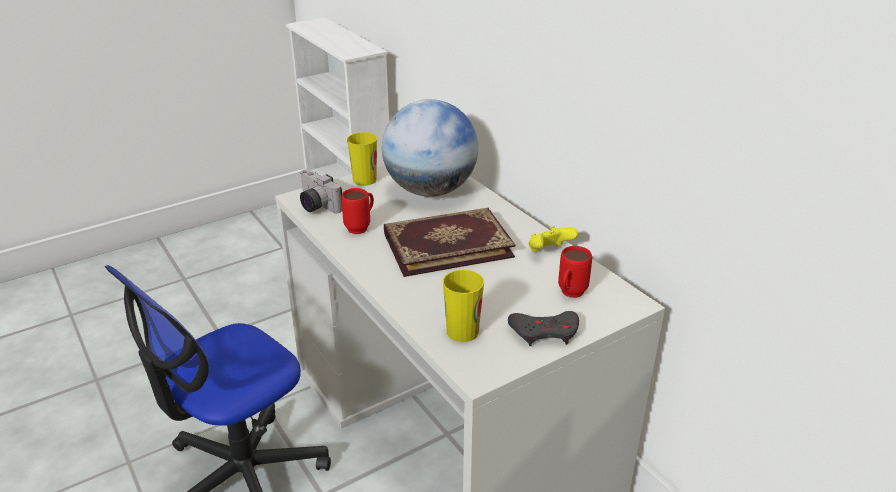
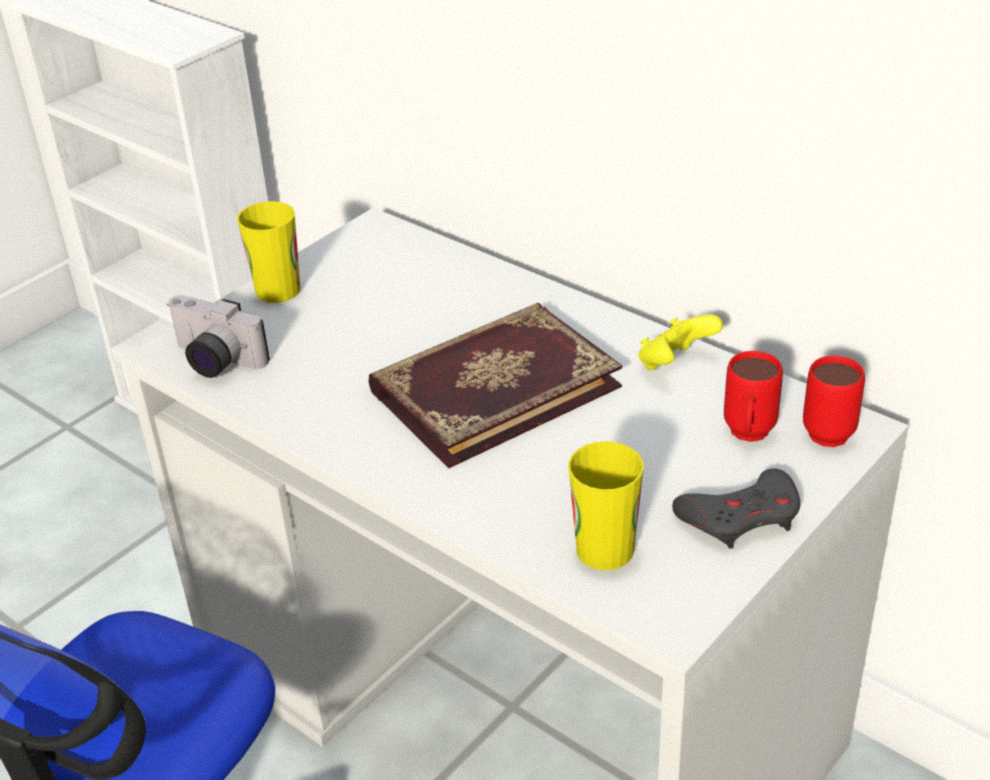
camera: 15 degrees left, 5 degrees up
(361, 227) = (321, 387): red mug -> red mug (830, 429)
(430, 190) = (410, 287): globe -> none

